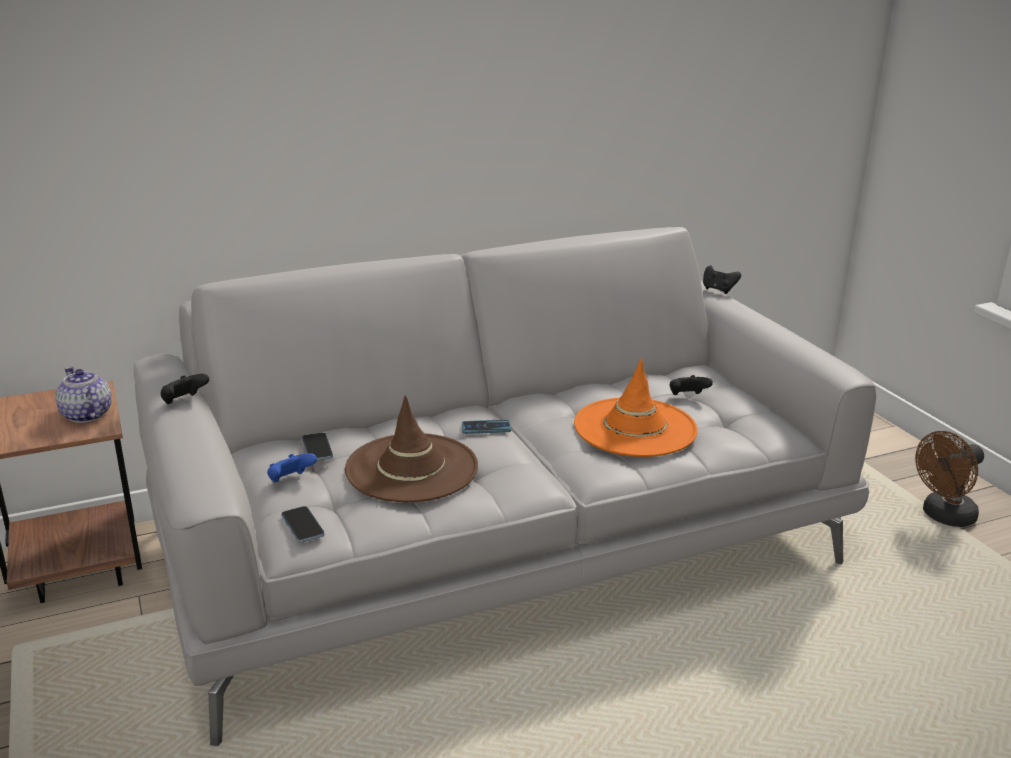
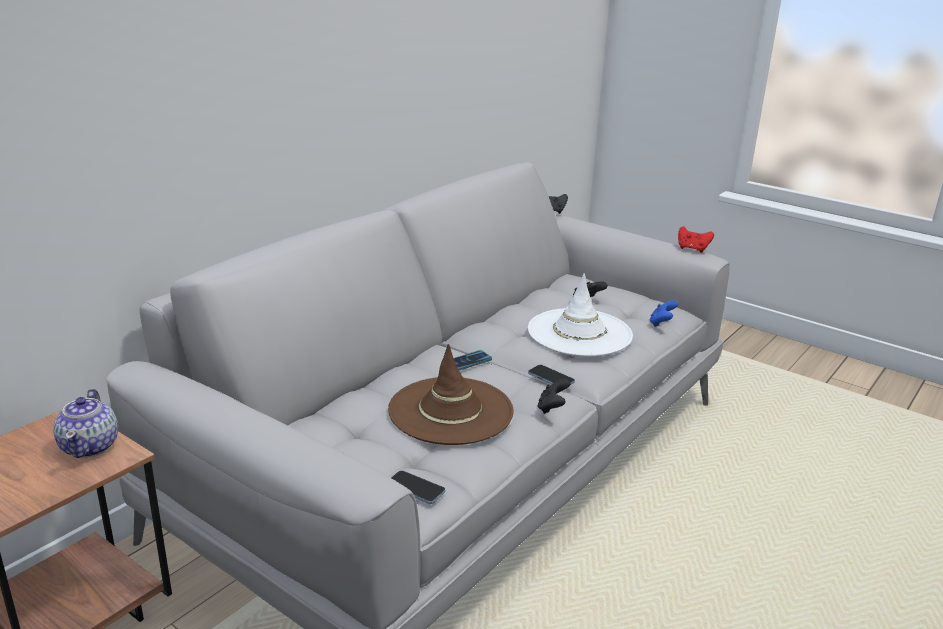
camera: 30 degrees left, 0 degrees up
(86, 415) = (90, 446): teapot -> teapot turned 120 degrees counterclockwise
(184, 402) = (225, 402): black game controller -> black game controller (552, 408)
(290, 480) = (360, 452): blue game controller -> blue game controller (661, 323)
(317, 448) = (350, 416): phone -> phone (551, 378)
(635, 428) = (579, 333): orange hat -> white hat
(836, 360) = (692, 249): none -> red game controller
(943, 516) = (734, 354): brown fan -> none

